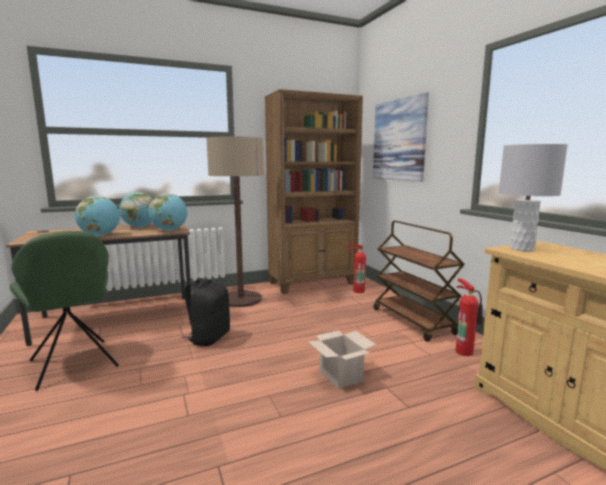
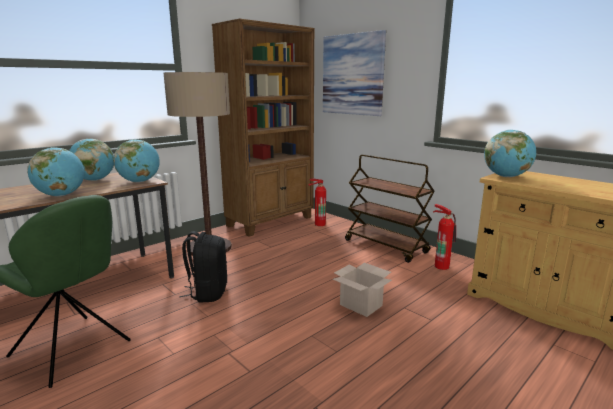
camera: 20 degrees left, 5 degrees up
(522, 249) = (506, 176): grey table lamp -> globe

